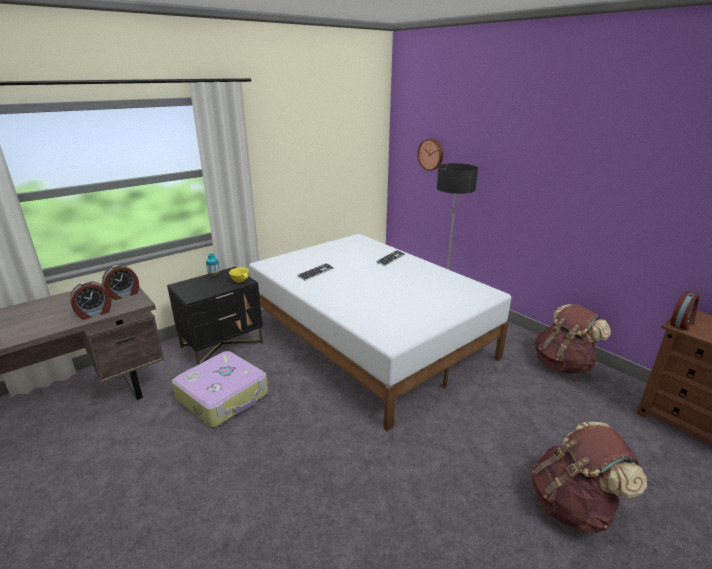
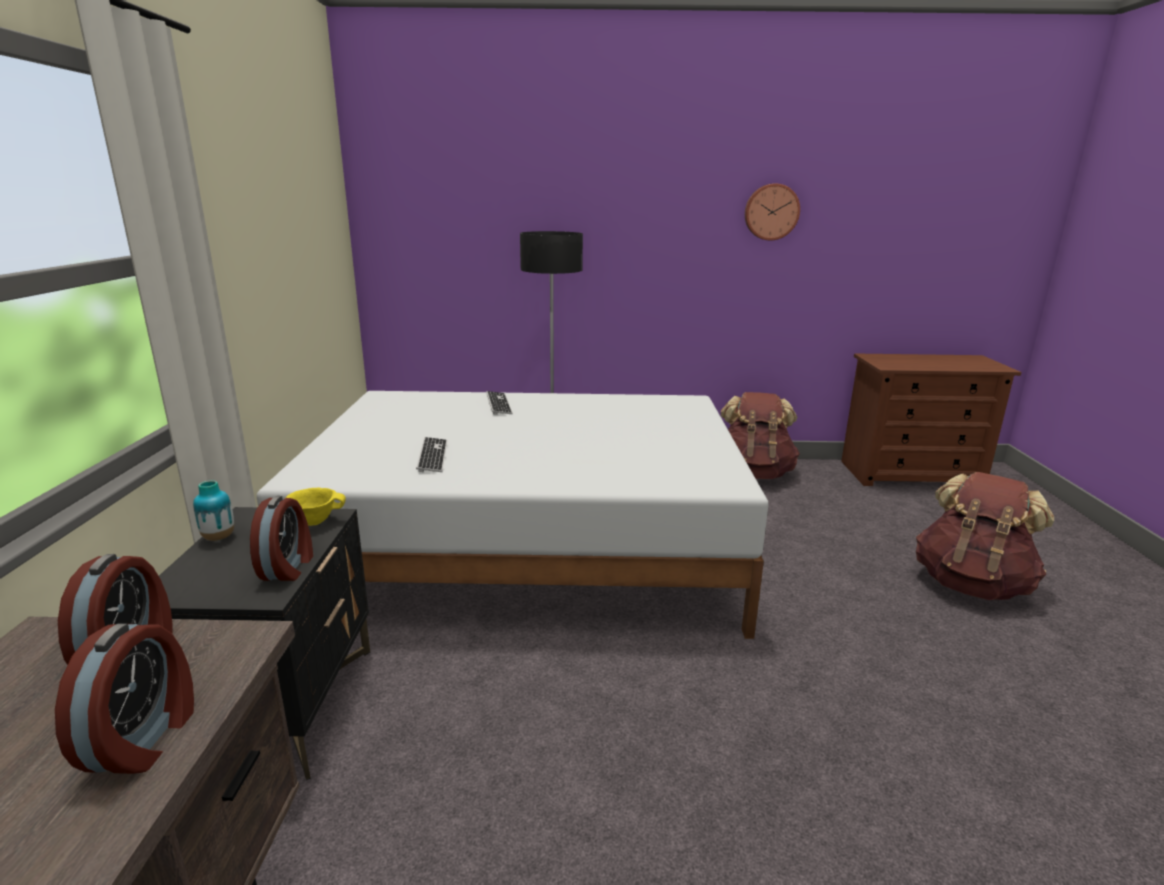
camera: 50 degrees left, 5 degrees down
(224, 396) = (463, 779): suitcase -> none
(431, 154) = (456, 228): wall clock -> wall clock (771, 212)
(682, 323) = (885, 364): alarm clock -> alarm clock (288, 567)

